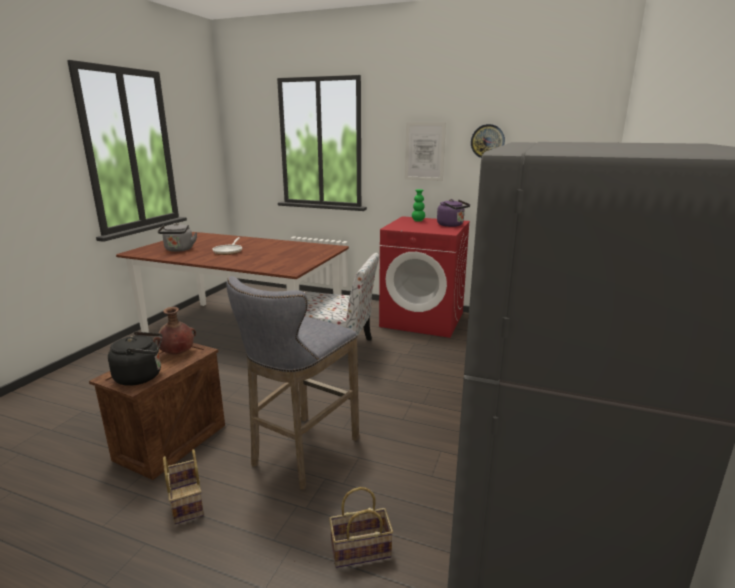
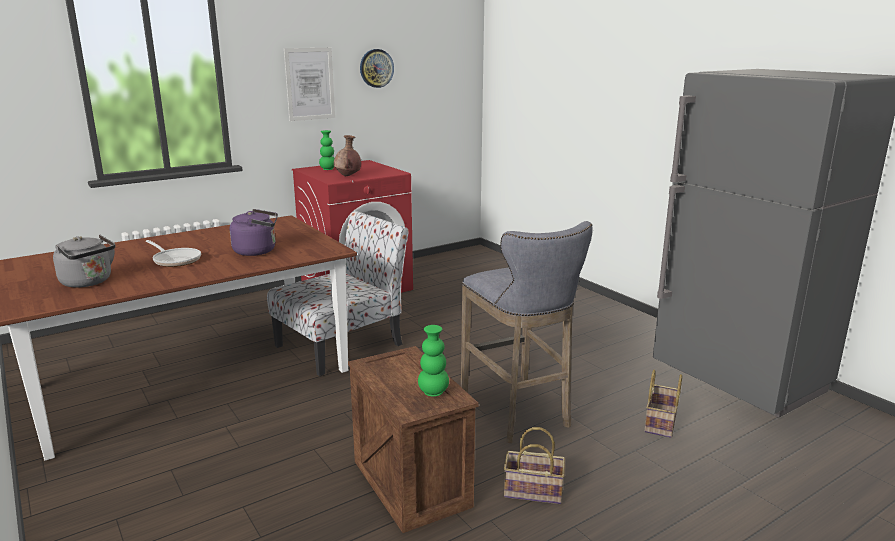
camera: 55 degrees left, 0 degrees up
(142, 376) = (433, 392): black kettle -> green vase
(177, 354) = (394, 368): brown vase -> brown vase (348, 176)
(451, 225) = (373, 166): purple kettle -> purple kettle (258, 251)

